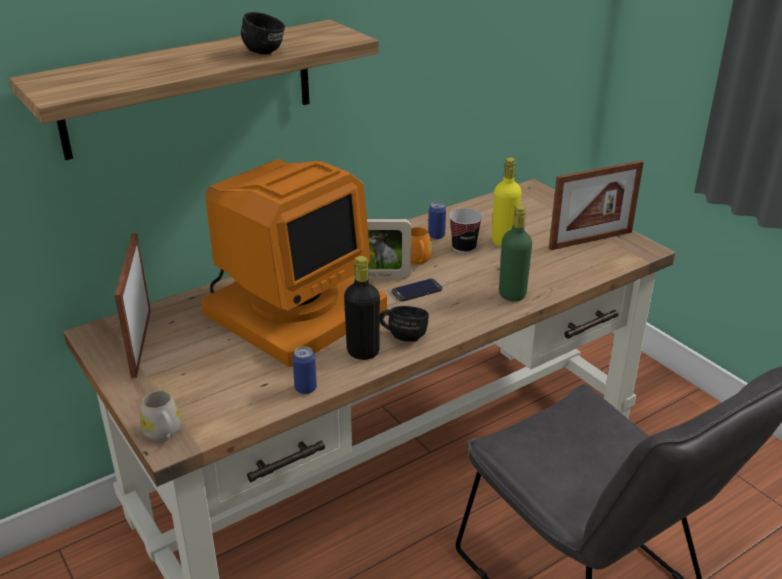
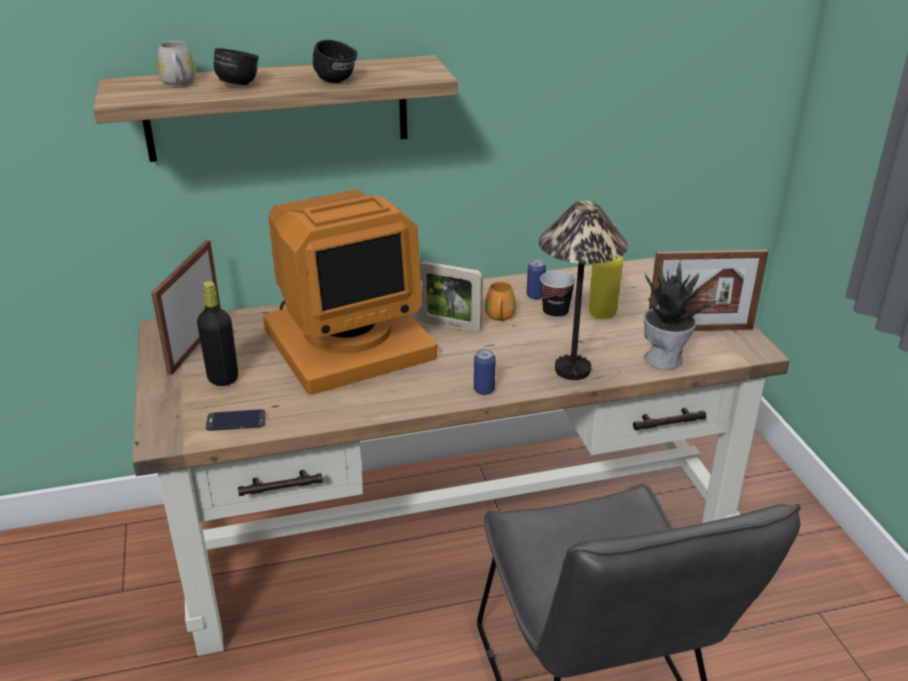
camera: 20 degrees right, 0 degrees up
(164, 434) = (162, 430): white mug -> white mug (178, 84)
(305, 388) = (309, 418): can -> can (484, 390)
(363, 352) = (385, 395): black bottle -> black bottle (223, 378)
(403, 335) = (435, 387): black mug -> black mug (236, 83)
(416, 290) = (478, 346): phone -> phone (236, 421)
(512, 294) = (573, 369): green bottle -> table lamp
(580, 270) = (664, 358): none -> potted plant

